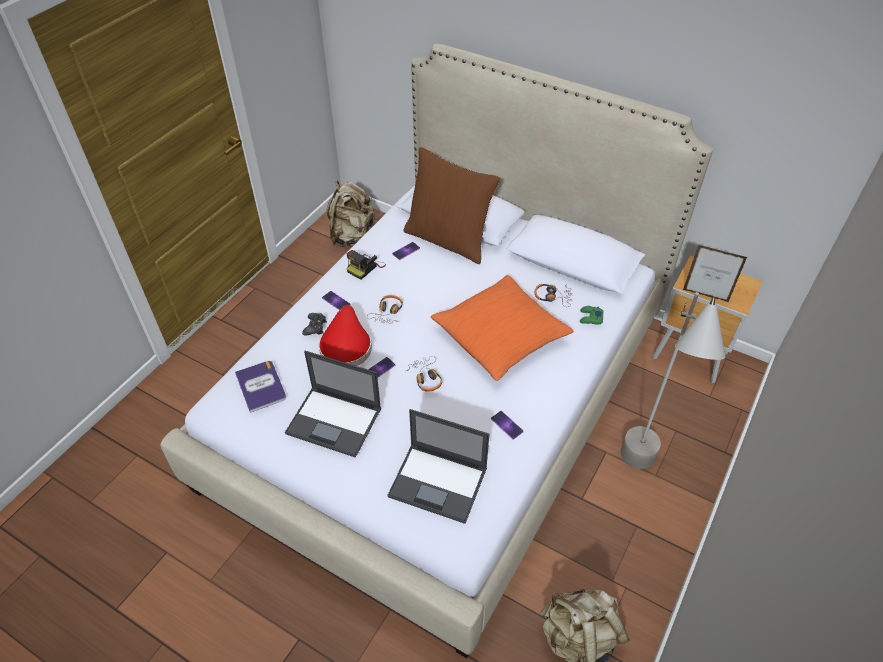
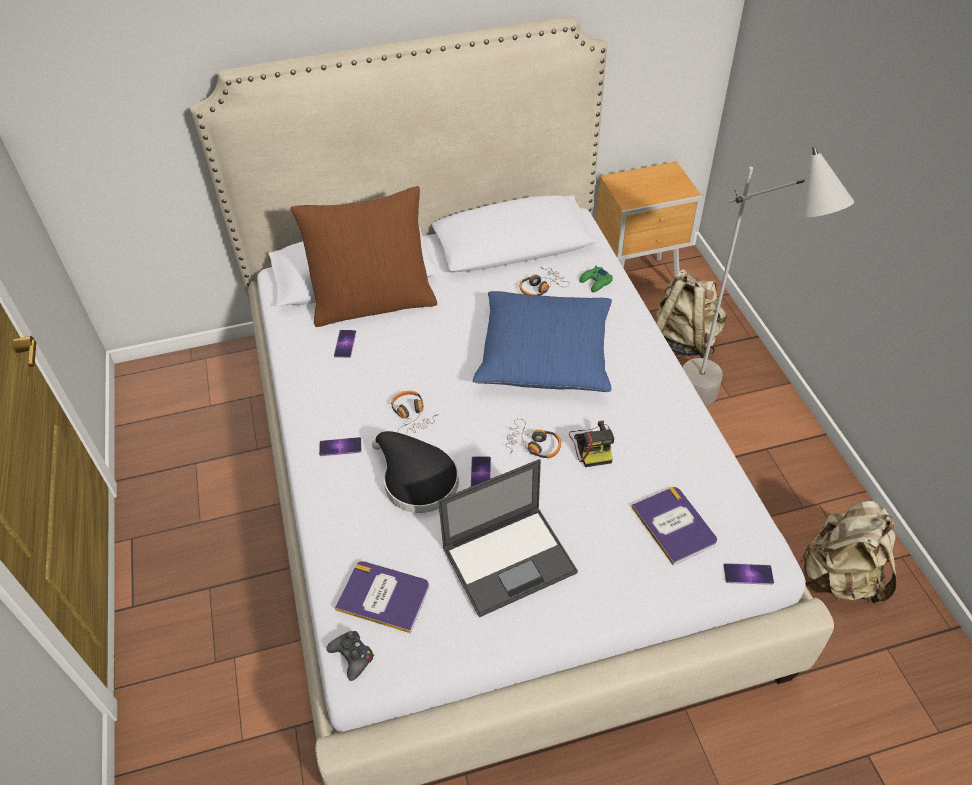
camera: 45 degrees left, 0 degrees up
(315, 327) = (355, 489): black game controller -> black game controller (352, 656)
(346, 345) = (416, 480): red hat -> black hat
(351, 235) = (181, 397): beige backpack -> beige backpack (684, 339)
(365, 267) = (324, 390): camera -> camera (592, 445)
(439, 483) = (674, 525): laptop -> book
(500, 336) = (545, 355): orange pillow -> blue pillow
(507, 425) = (656, 426): phone -> phone (748, 574)
(705, 296) = (654, 201): picture frame -> none

